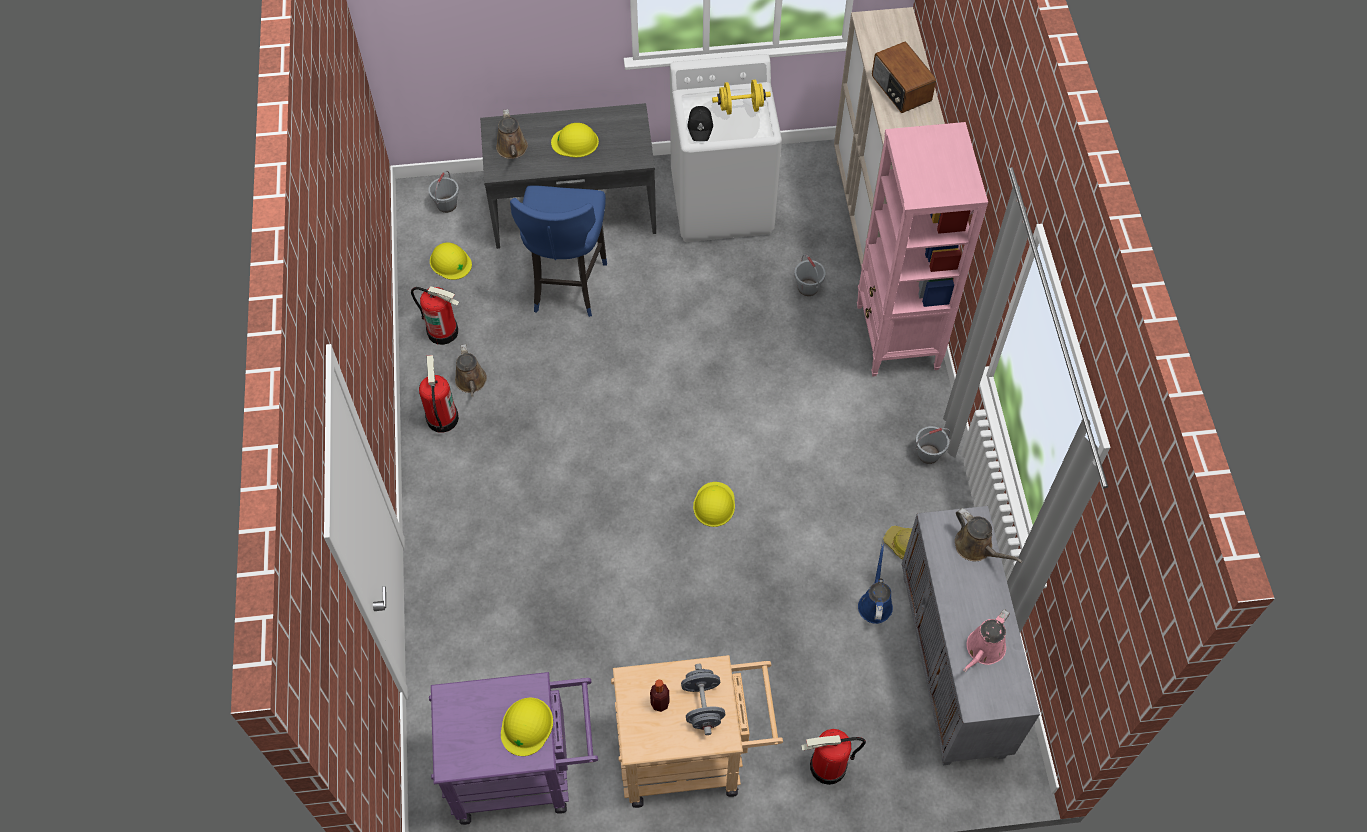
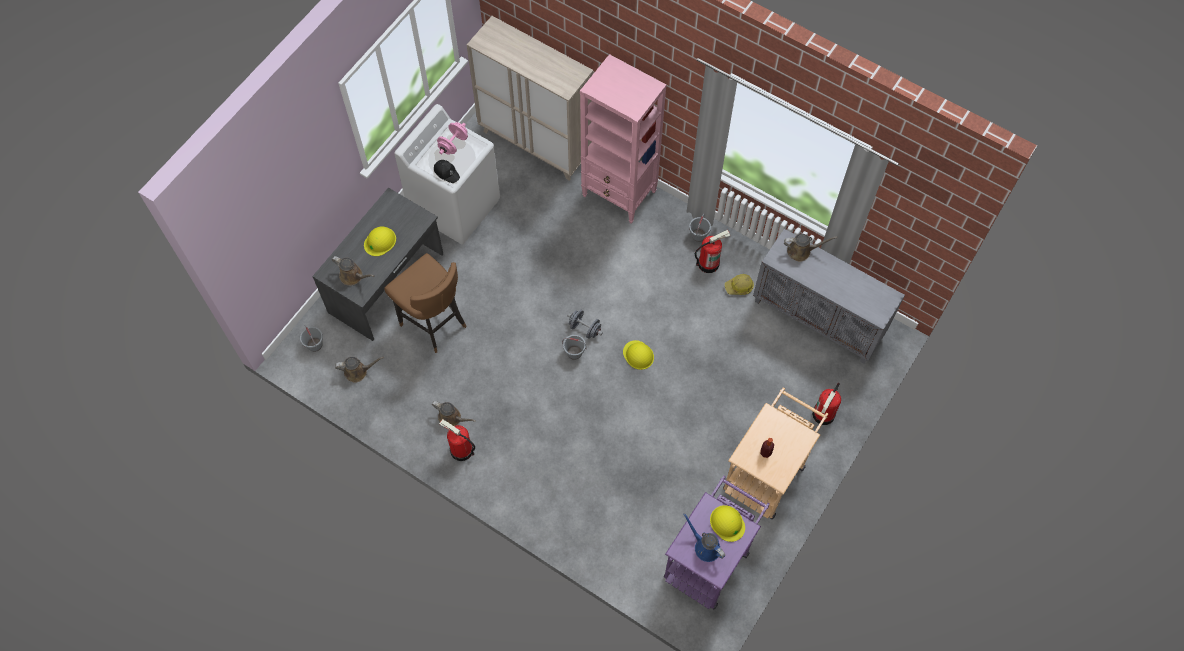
camera: 50 degrees left, 5 degrees up
(443, 331) = (403, 409): fire extinguisher -> fire extinguisher (708, 263)
(450, 262) = (358, 371): yellow hard hat -> brown watering can
(567, 285) = (433, 323): blue stool -> brown stool
(702, 705) = (782, 434): grey dumbbell -> grey dumbbell (585, 328)
(740, 107) = (453, 144): yellow dumbbell -> pink dumbbell
(807, 288) = (550, 209): grey bucket -> grey bucket (574, 353)
(875, 603) = (757, 325): blue watering can -> blue watering can (705, 546)
(900, 89) = (540, 64): radio -> none
(983, 650) = (855, 291): pink watering can -> none

